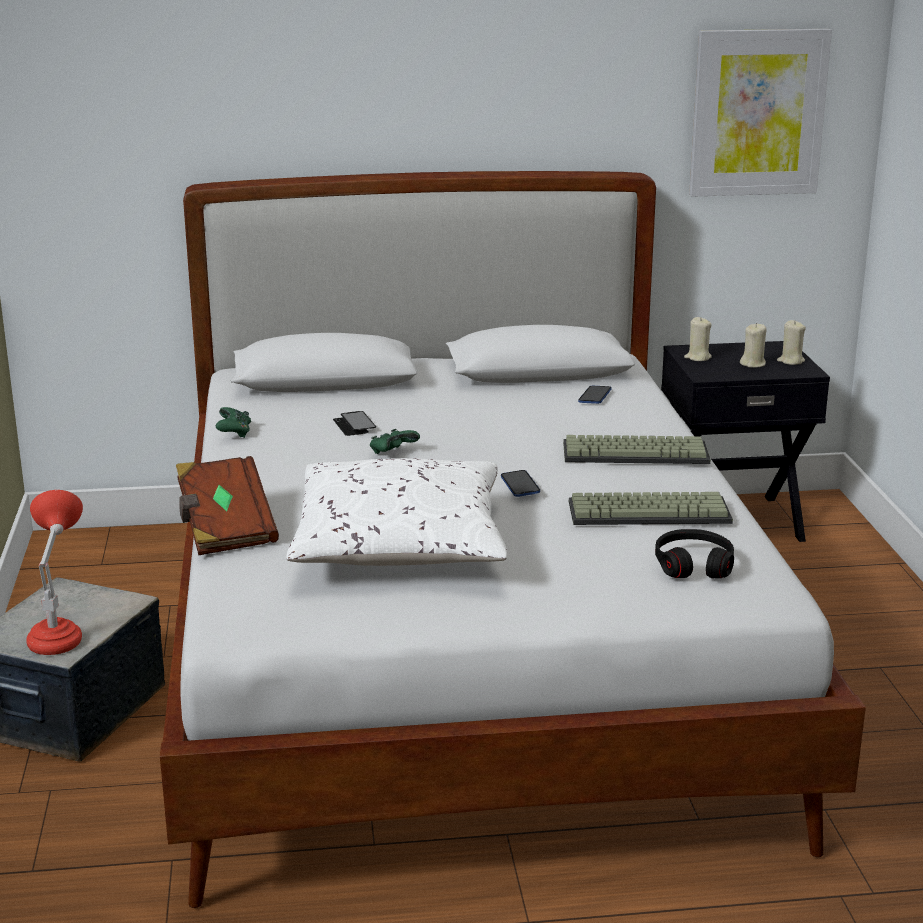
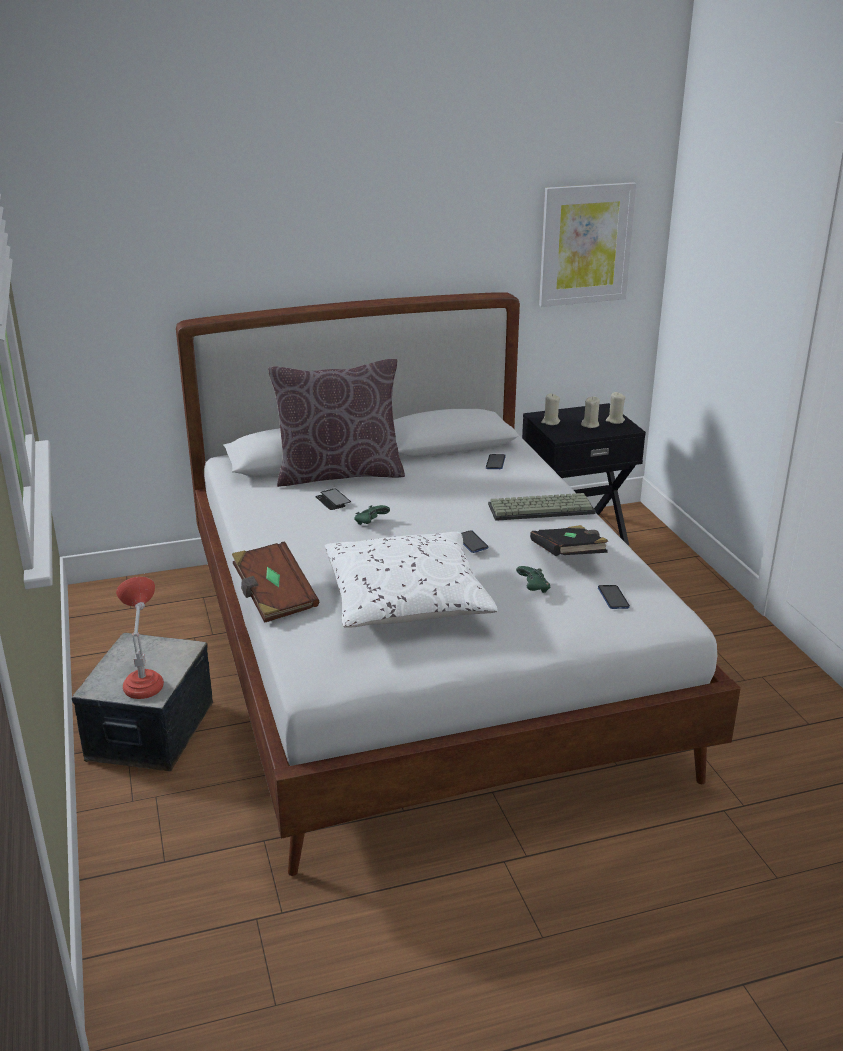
camera: 10 degrees left, 5 degrees up
(234, 433) = (247, 514): green game controller -> green game controller (533, 588)
(377, 396) = (339, 474): none -> brown pillow
(650, 511) = (568, 556): keyboard -> black book
(693, 565) = (613, 598): black headphones -> phone

